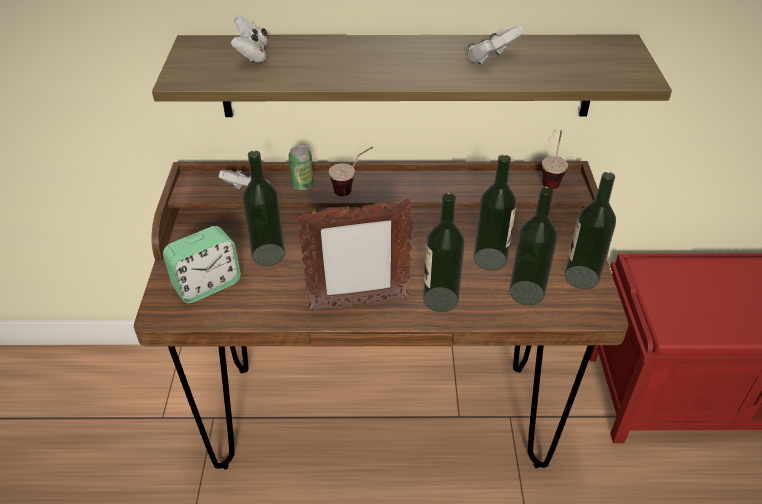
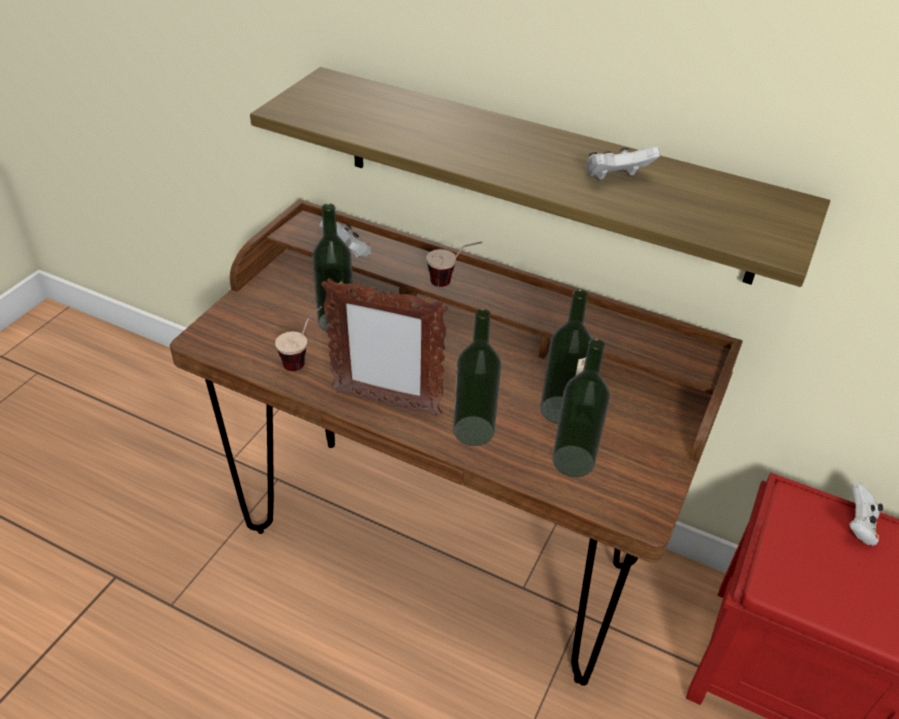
camera: 25 degrees right, 0 degrees up
(207, 285) = (259, 329): alarm clock -> none
(252, 55) = (370, 105): white game controller -> white game controller (858, 526)
(302, 185) = (405, 261): can -> none
(552, 178) = (685, 345): cup -> cup (303, 358)
(581, 277) = (651, 469): bottle -> none

